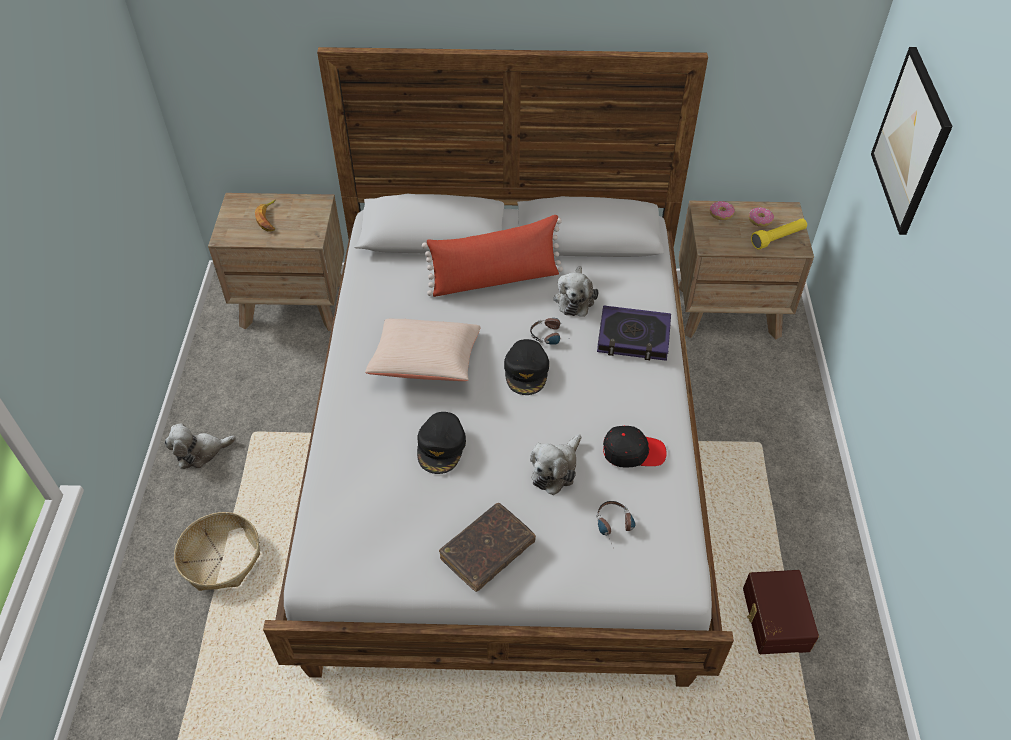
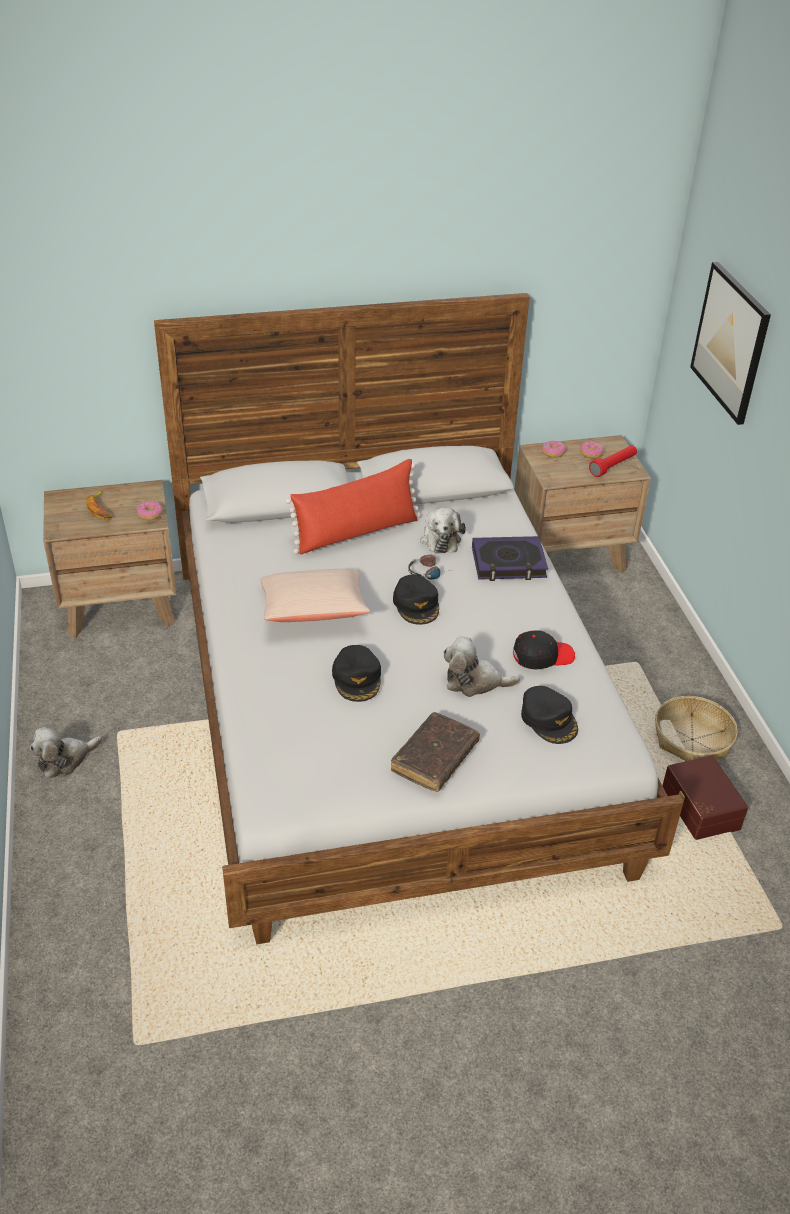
camera: 15 degrees left, 10 degrees down
(221, 558) = (123, 854): basket -> basket (692, 739)
(310, 231) = (150, 514): none -> donut
(555, 469) = (474, 682): plush toy -> plush toy turned 75 degrees clockwise
(615, 528) = (549, 719): headphones -> black cap
(778, 238) = (613, 466): yellow flashlight -> red flashlight

